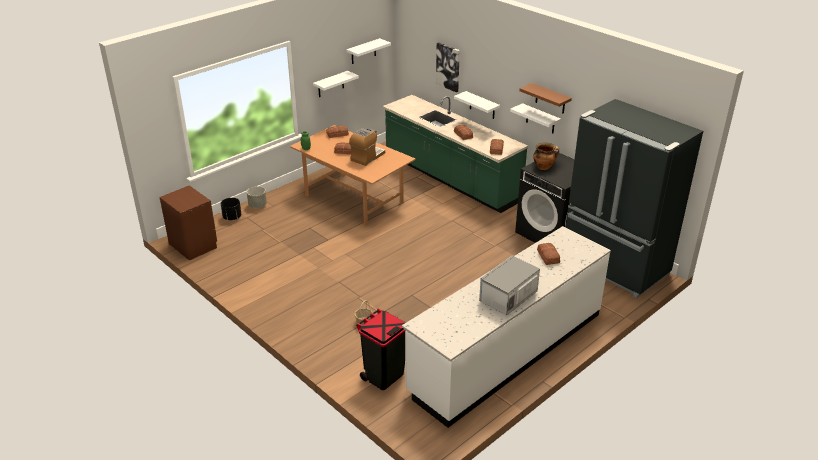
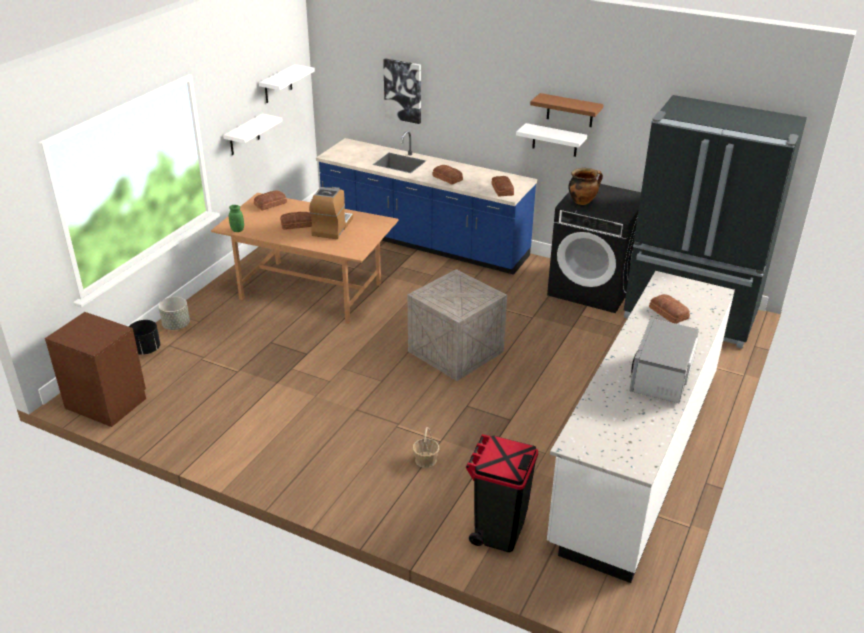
camera: 20 degrees left, 0 degrees up
(425, 259) = (455, 352): none -> crate
(450, 179) = (424, 243): green counter -> blue counter
(482, 105) = (461, 136): white shelf -> none

